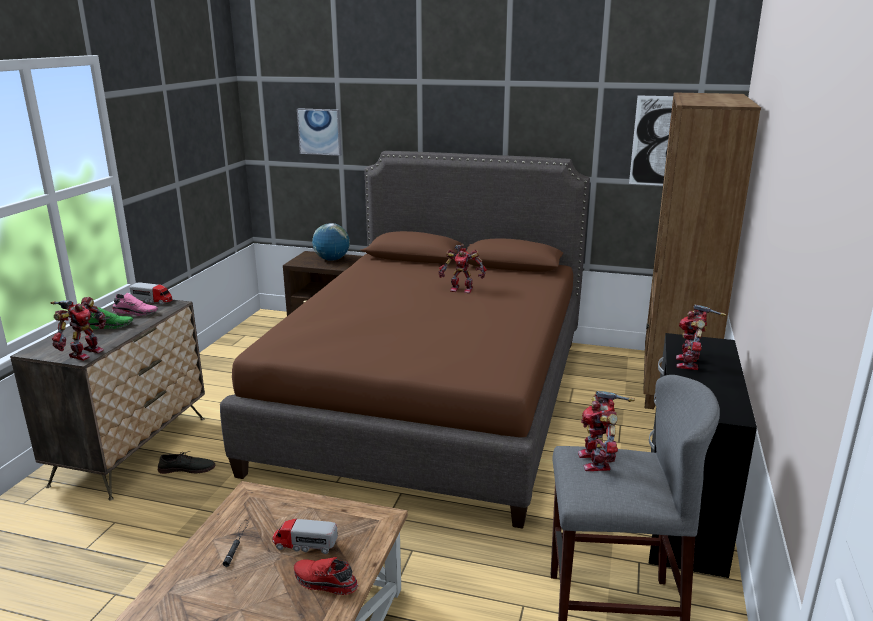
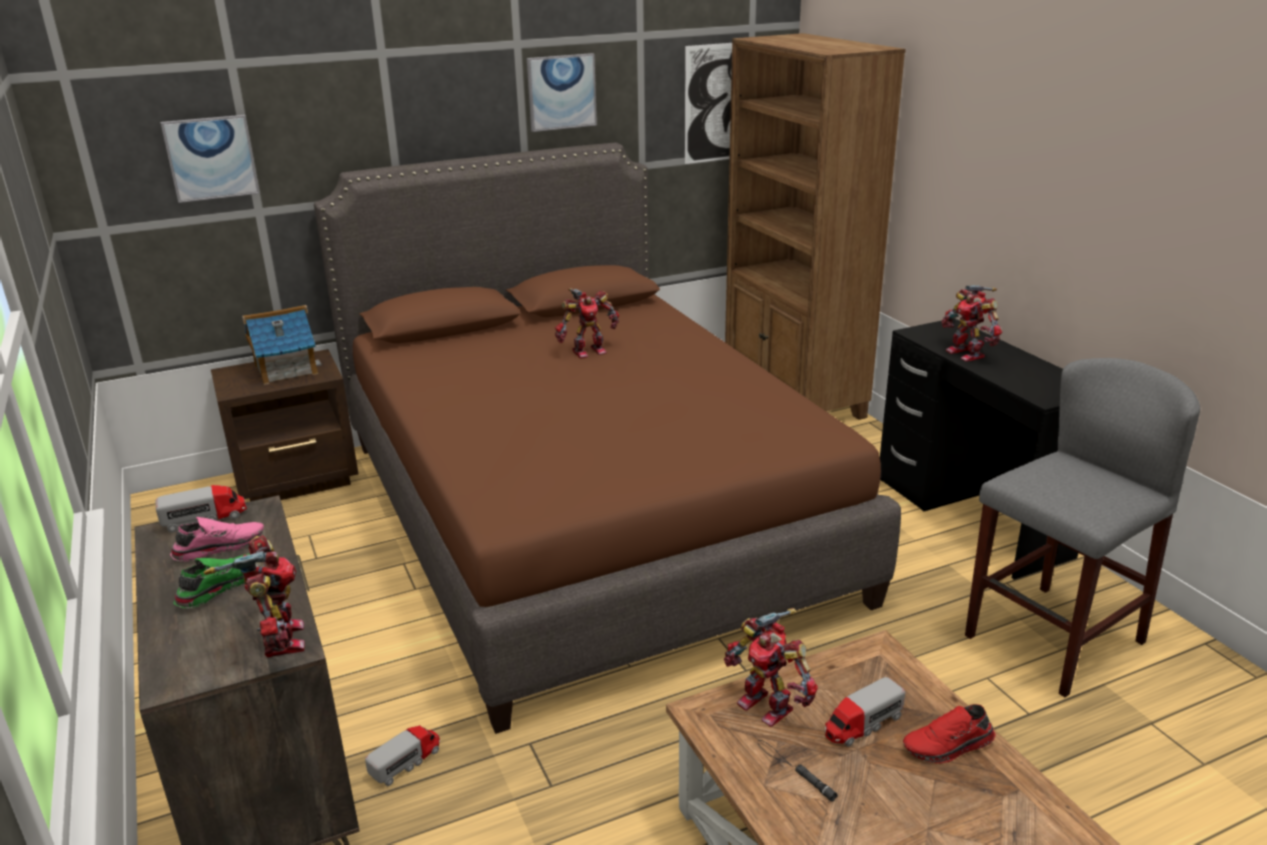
camera: 40 degrees left, 5 degrees up
(187, 468) = (406, 762): grey shoe -> toy truck
(332, 259) = (285, 369): globe -> toy house
(534, 118) = (561, 92): none -> picture
(597, 461) = (1049, 479): toy robot -> toy robot (767, 705)

